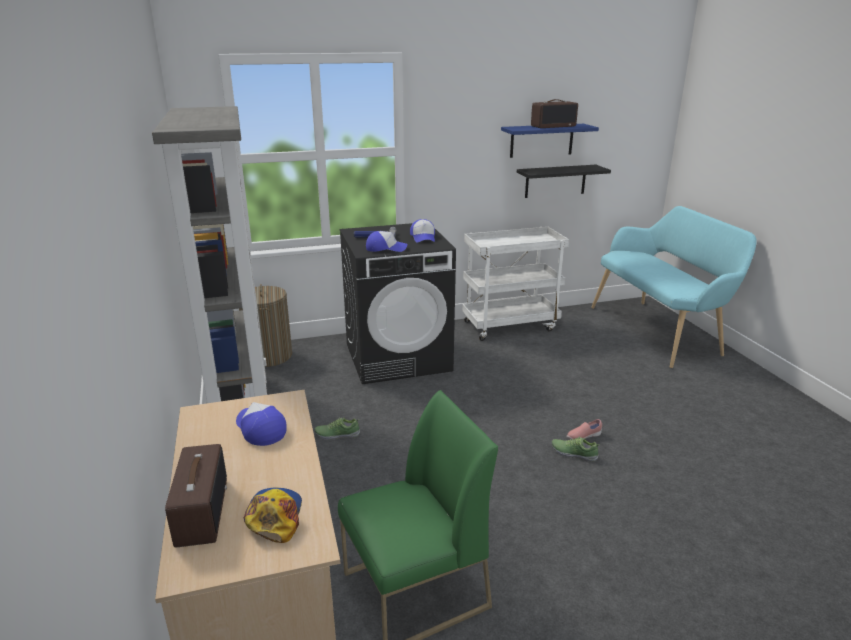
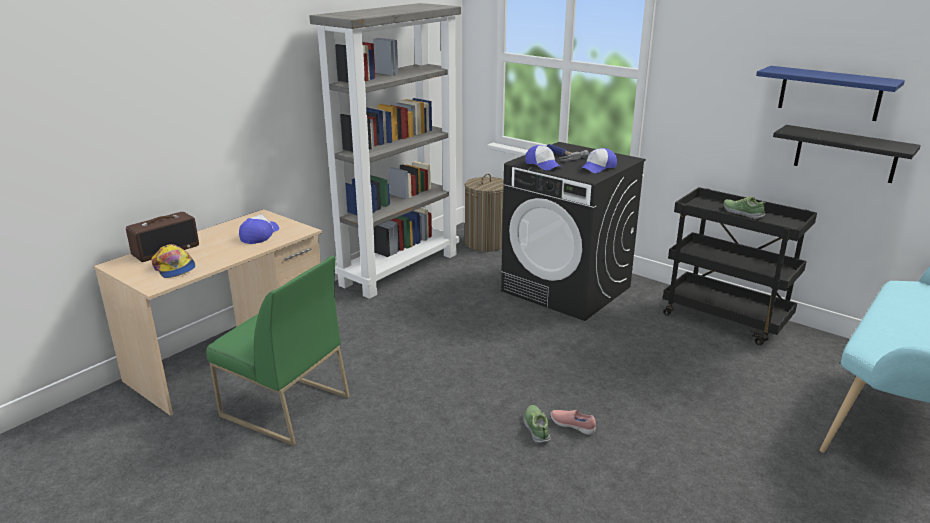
camera: 55 degrees right, 0 degrees up
(274, 516) = (174, 268): cap -> cap turned 90 degrees clockwise
(337, 434) = (422, 309): shoe -> shoe (742, 213)
(510, 325) = (726, 319): white cart -> black cart
(553, 126) = (836, 75): radio -> none

